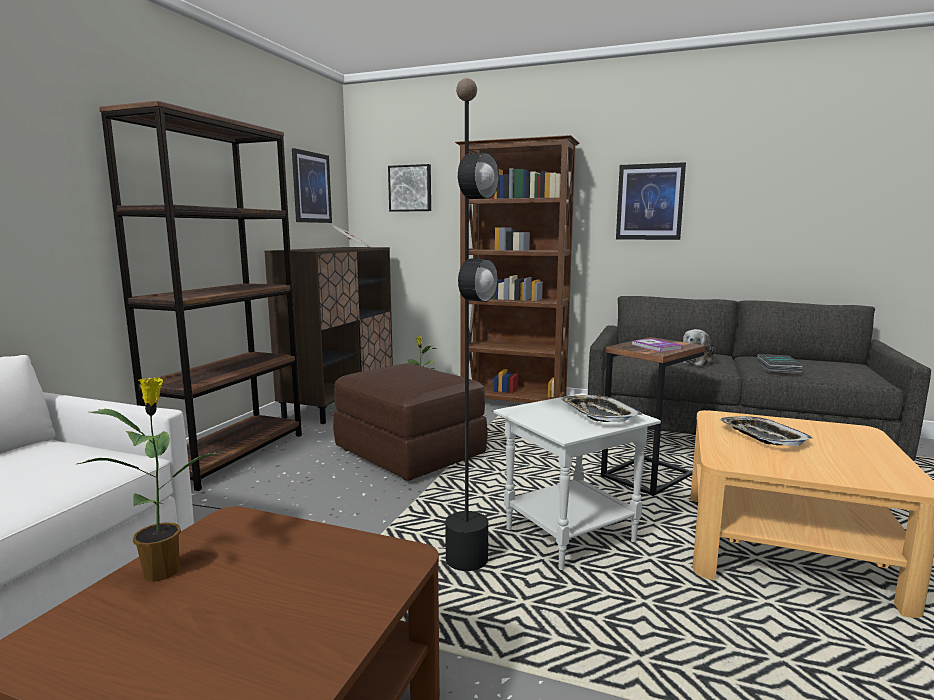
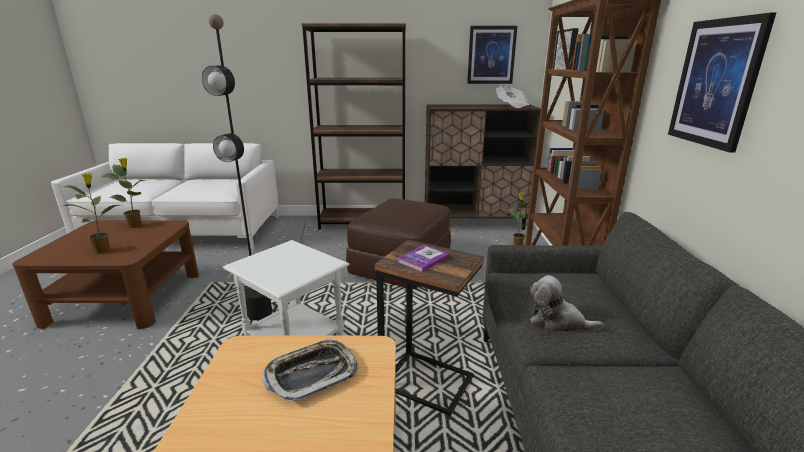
camera: 70 degrees right, 10 degrees up
(316, 596) = (103, 250): none -> potted plant
(598, 414) = (285, 271): tray -> none
(777, 367) = (593, 391): book -> none

